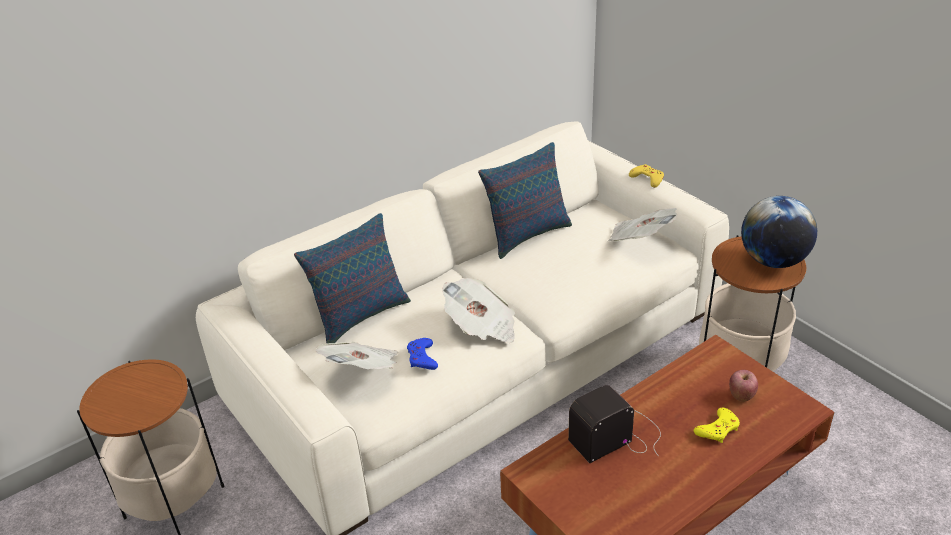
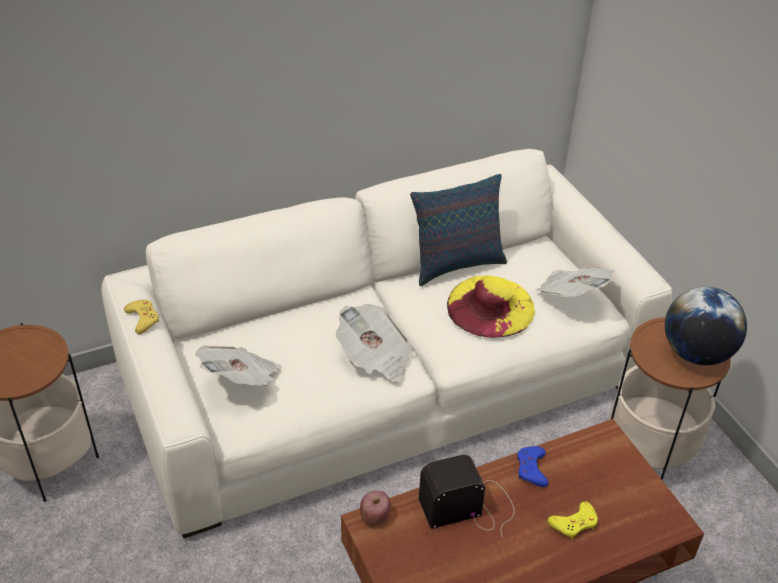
camera: 10 degrees right, 5 degrees up
(361, 317) = (260, 320): blue pillow -> none
(422, 358) = (303, 379): blue game controller -> blue game controller (531, 469)
(572, 262) = (490, 306): none -> yellow hat
(647, 178) = (601, 228): yellow game controller -> yellow game controller (143, 318)
(741, 395) = (613, 492): apple -> apple (375, 517)

